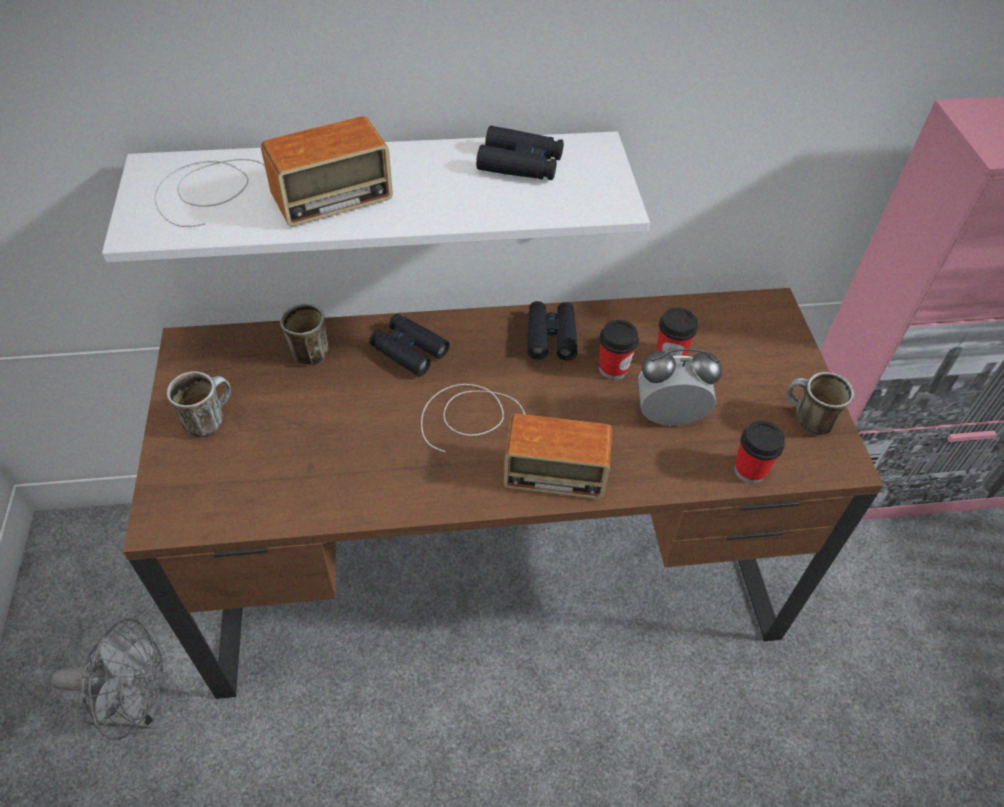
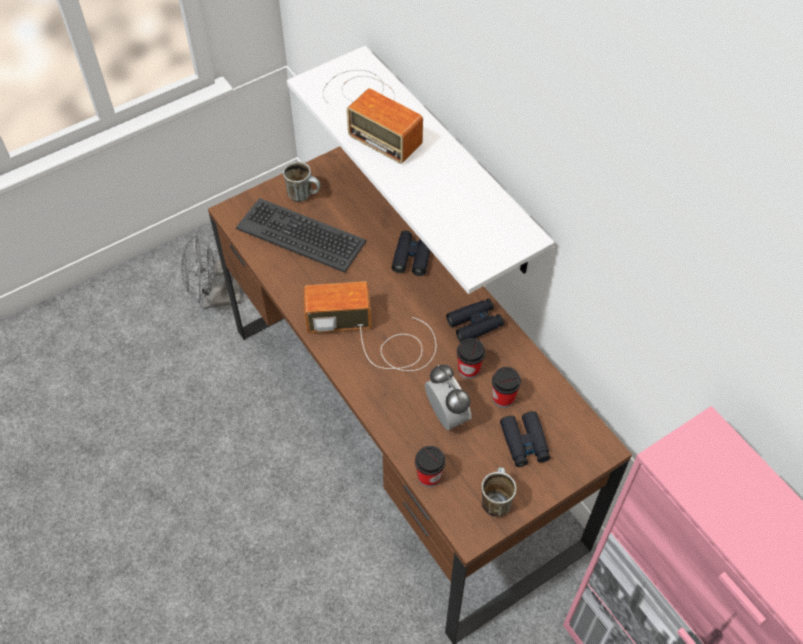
camera: 65 degrees right, 5 degrees up
(137, 708) = (214, 299): grey fan -> grey fan turned 105 degrees clockwise
(278, 450) = (301, 234): none -> keyboard
(305, 351) = (378, 209): mug -> none
(508, 439) = (374, 336): radio -> radio turned 105 degrees clockwise
(520, 164) = (479, 207): black binoculars -> black binoculars (524, 443)

